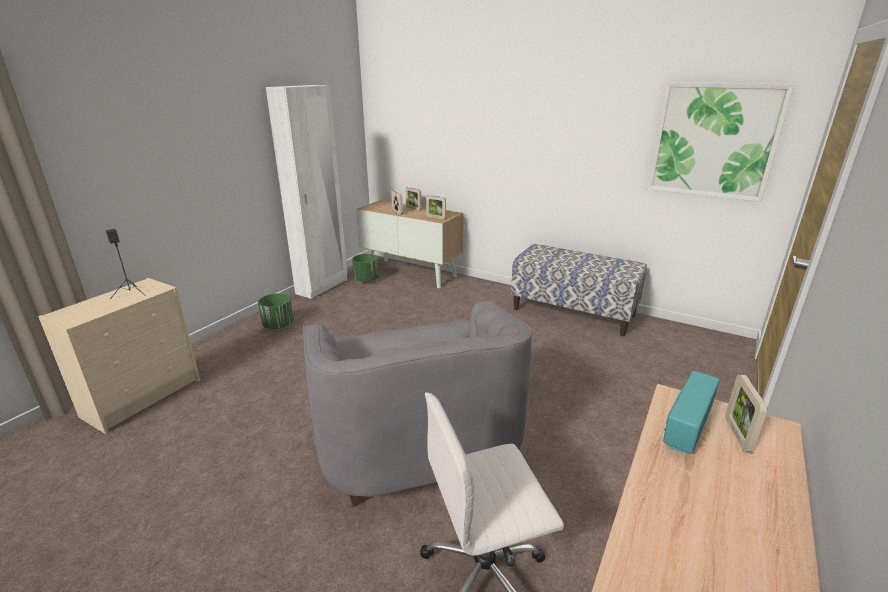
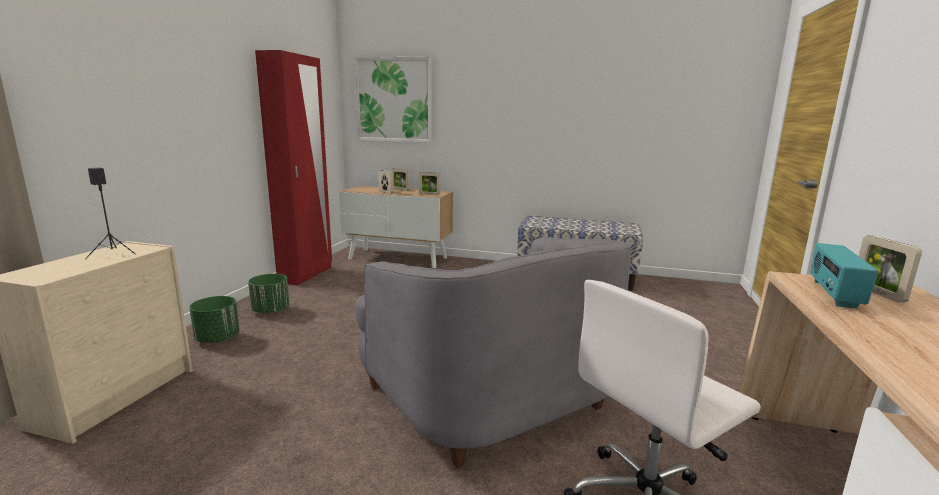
camera: 15 degrees left, 10 degrees down
(322, 287) = (306, 274): white wardrobe -> red wardrobe
(366, 280) = (353, 266): green planter -> green planter (217, 339)
(714, 141) = (688, 107): picture -> picture (394, 100)

